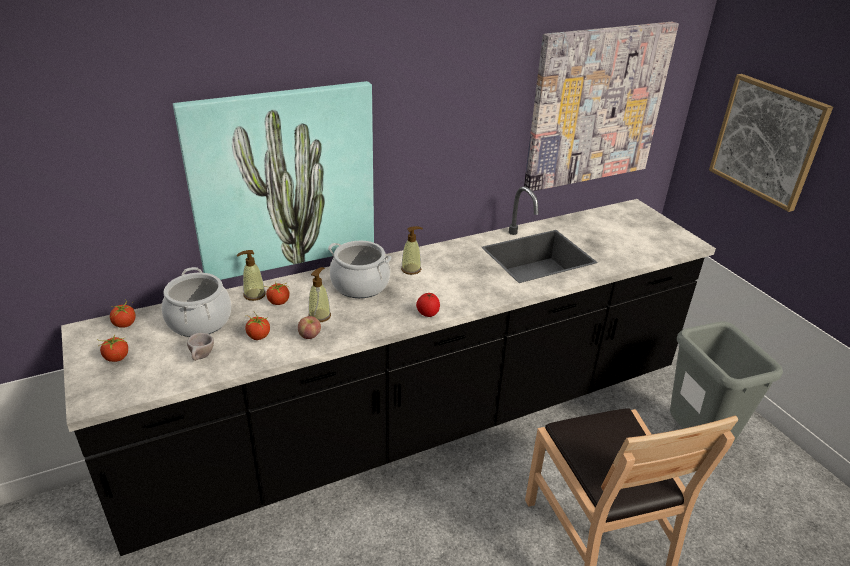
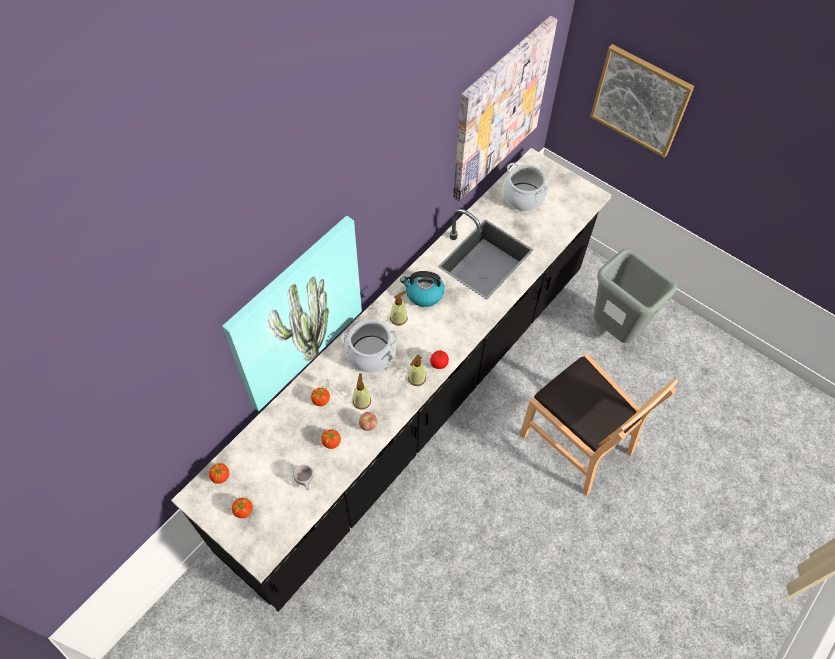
camera: 25 degrees left, 25 degrees up
(199, 321) = (275, 447): cooking pot -> cooking pot (523, 197)
(254, 295) = (296, 401): soap dispenser -> soap dispenser (416, 378)
(451, 260) = (423, 294): none -> kettle

